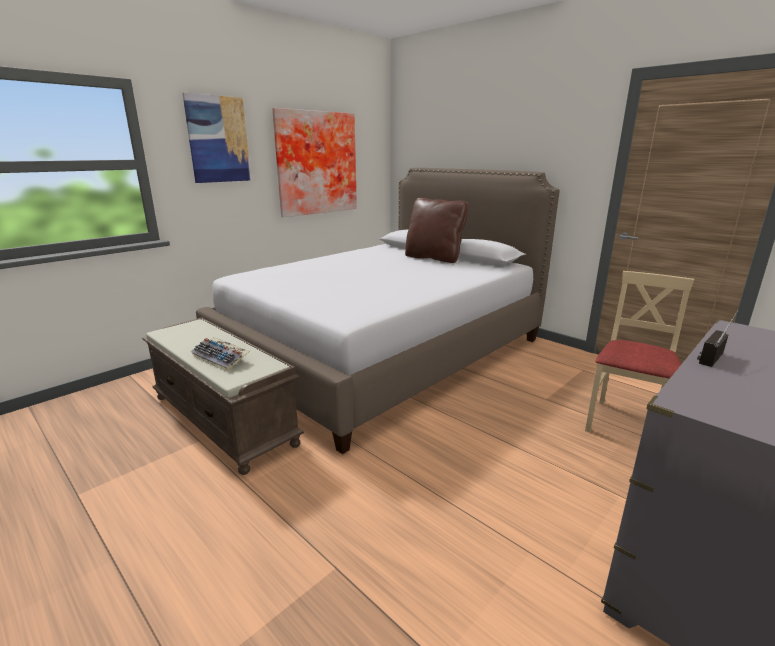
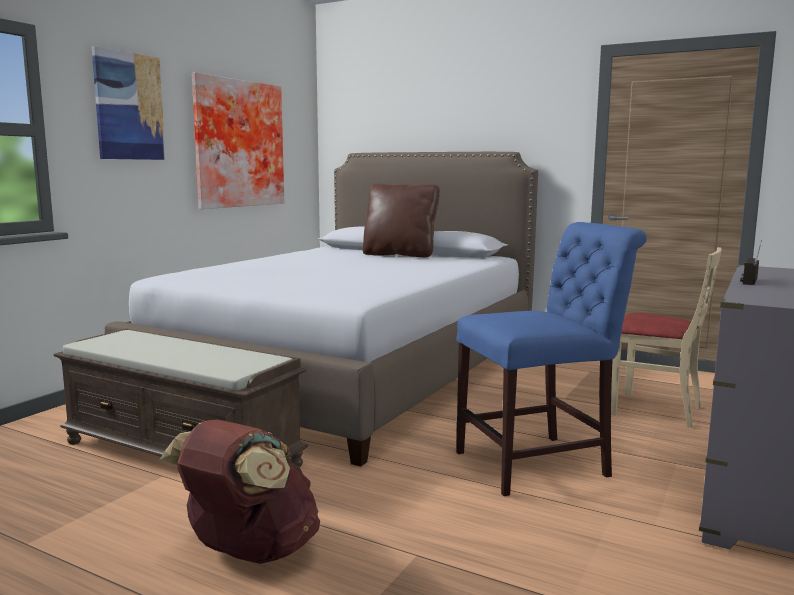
camera: 15 degrees left, 10 degrees down
(212, 535) = (249, 552): none -> brown backpack
(221, 358) = (198, 358): keyboard -> none
(491, 474) = (540, 463): none -> blue chair
(625, 424) = (655, 410): beige chair -> beige chair turned 105 degrees clockwise

